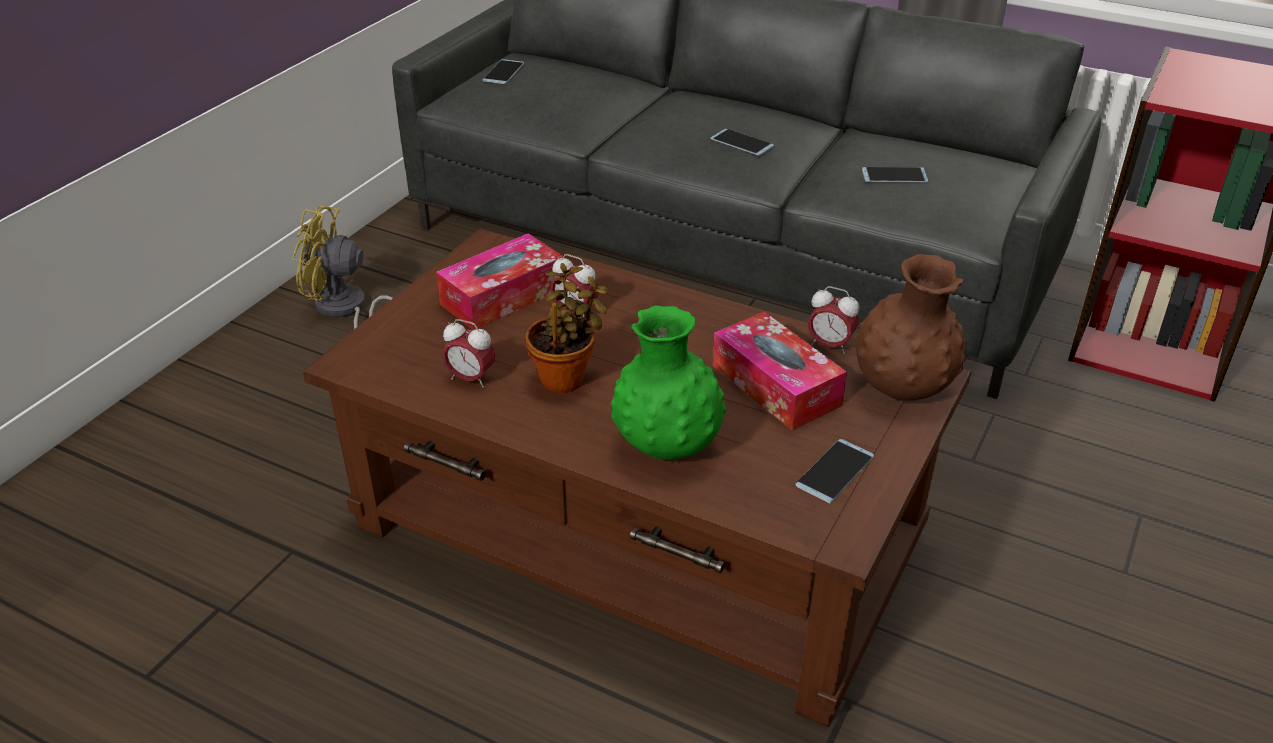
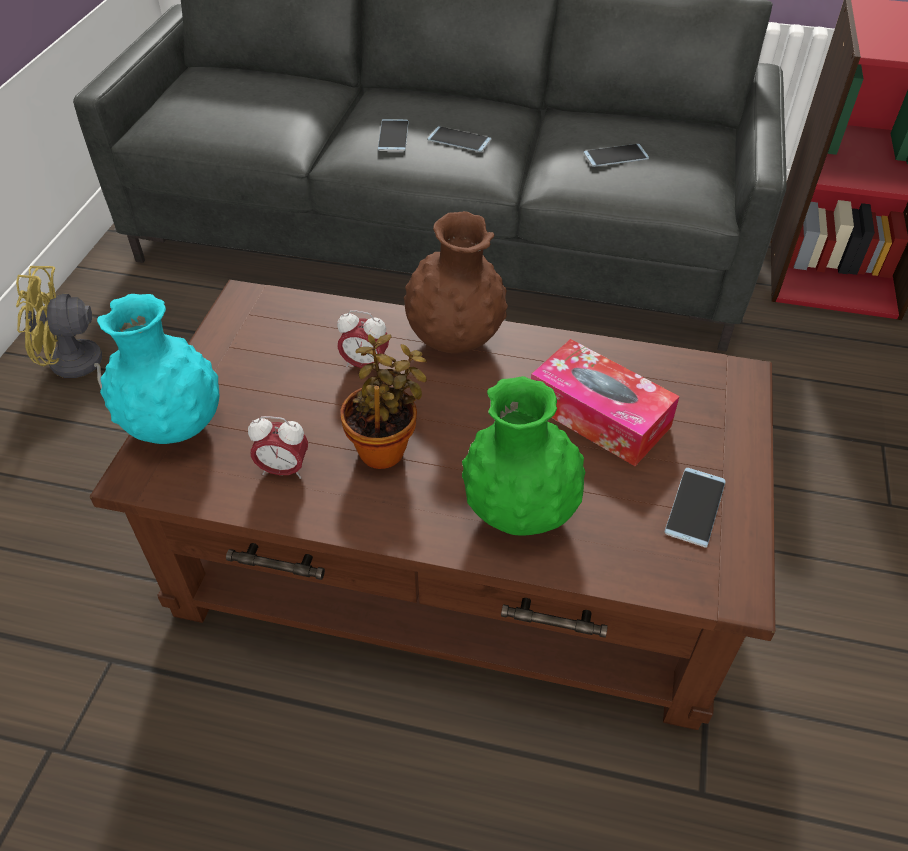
camera: 15 degrees left, 10 degrees up
(391, 332) = (175, 427): none -> turquoise vase
(503, 72) = (192, 91): phone -> phone (393, 136)
(503, 296) = (282, 359): tissue box -> none
(830, 345) = (631, 358): alarm clock -> none
(903, 389) = (719, 395): brown vase -> brown vase (455, 340)

